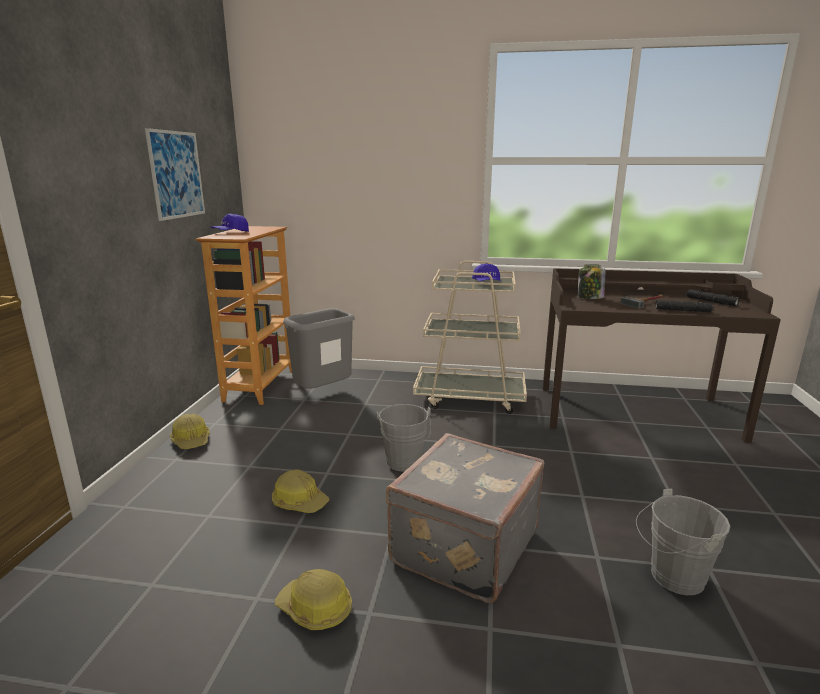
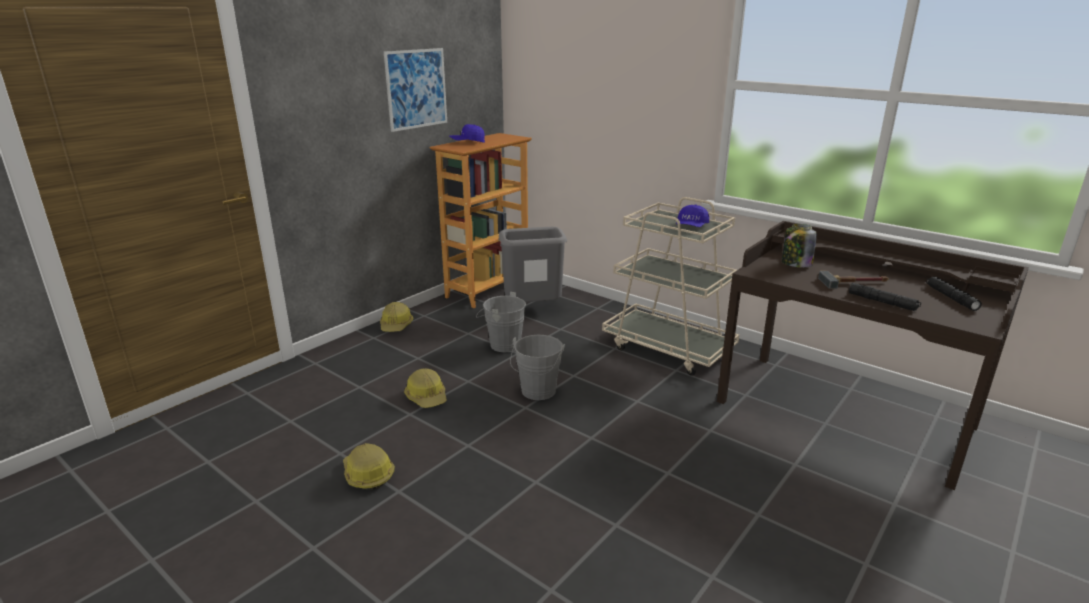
camera: 30 degrees right, 5 degrees up
(462, 546) = (512, 473): grey suitcase -> none
(672, 577) = (664, 567): grey bucket -> grey bucket (502, 344)

